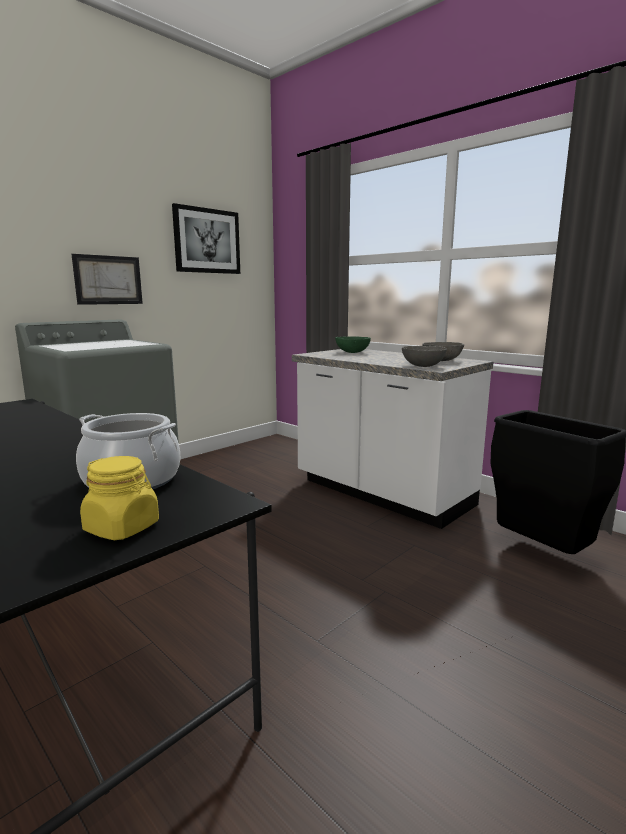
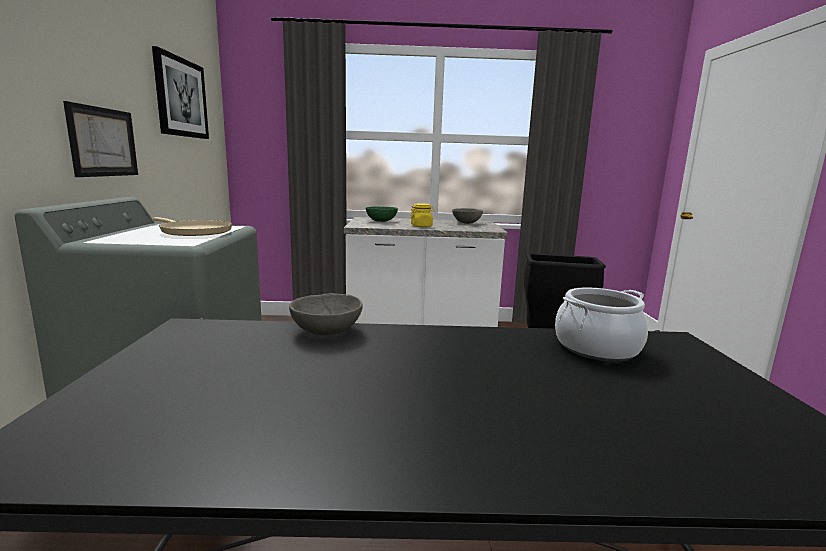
camera: 45 degrees left, 0 degrees up
(113, 344) = (193, 232): none -> beige frying pan
(122, 527) = (706, 370): yellow jar -> yellow jar (421, 226)
(422, 366) = (478, 228): grey bowl -> grey bowl (325, 332)

